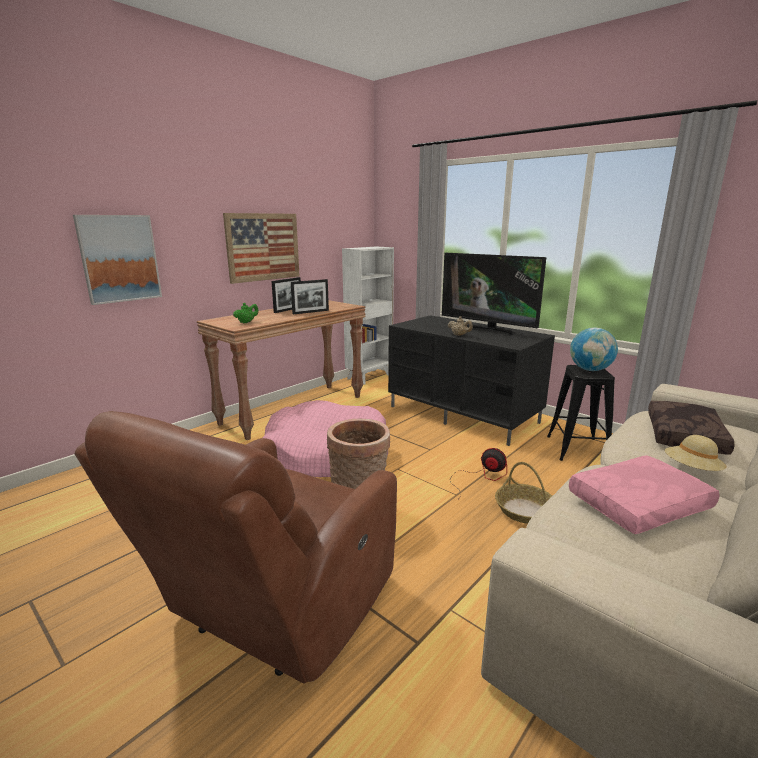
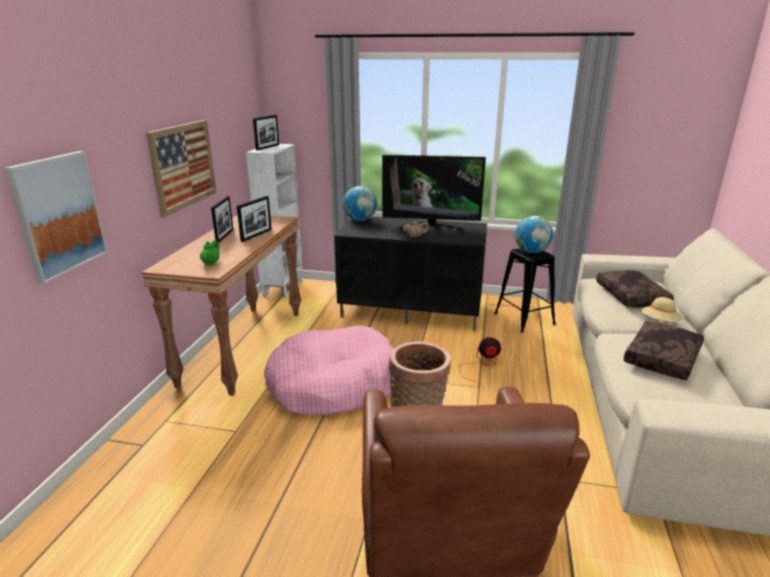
camera: 30 degrees left, 5 degrees up
(366, 247) = (267, 147): none -> picture frame
(429, 318) = (360, 220): none -> globe
(524, 510) = (536, 383): basket -> none
(639, 506) = (663, 359): pink pillow -> brown pillow

